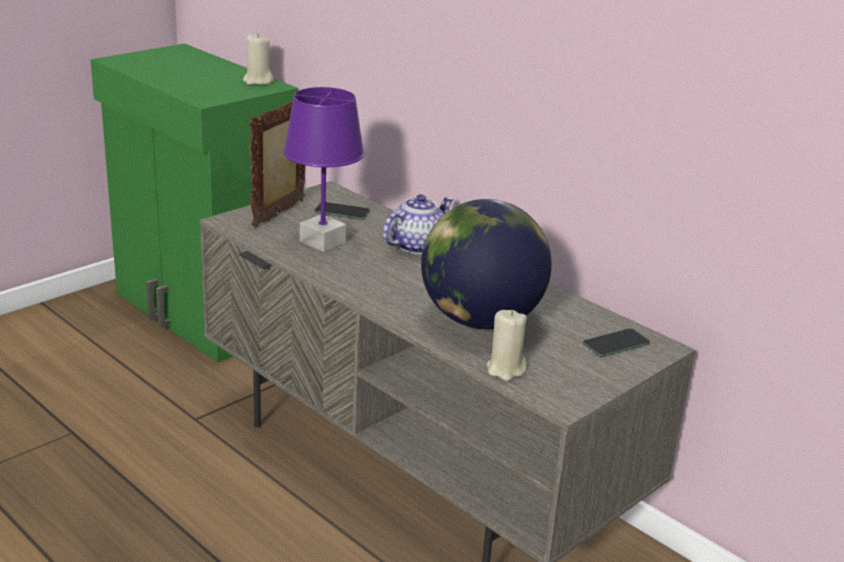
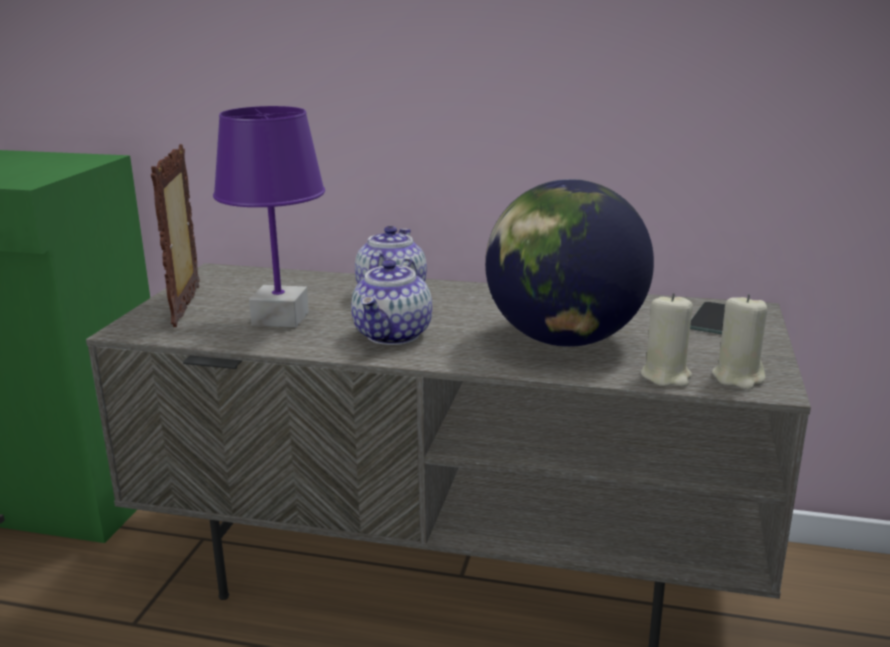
camera: 30 degrees left, 5 degrees down
(258, 81) = (68, 158): beige candle -> beige candle (738, 377)
(342, 212) = (260, 286): phone -> none
(375, 278) = (393, 335): none -> teapot

